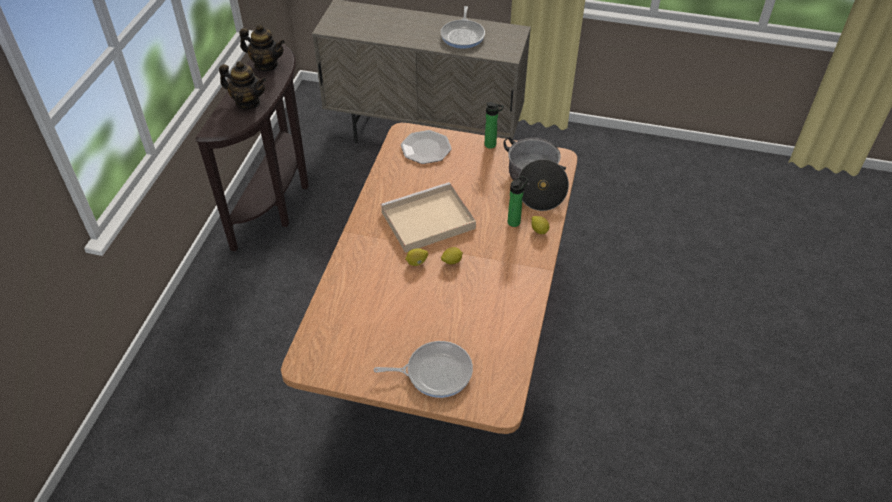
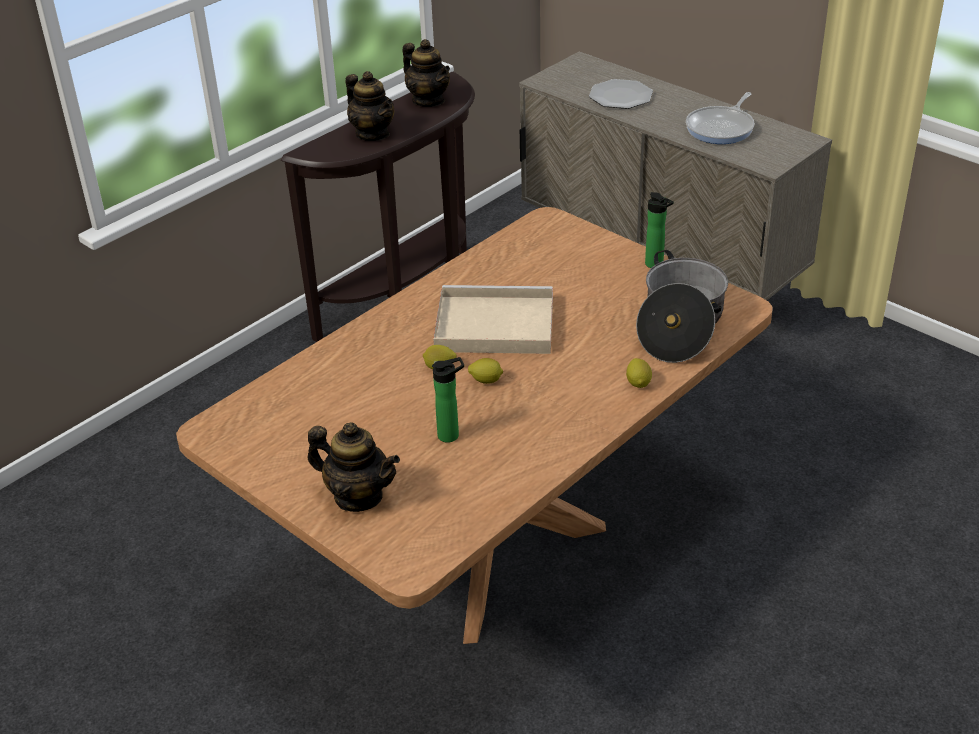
camera: 30 degrees right, 10 degrees down
(426, 148) = (561, 244): plate -> plate (620, 96)
(435, 372) = (358, 496): frying pan -> teapot
(515, 221) = (613, 362): bottle -> bottle (451, 435)

